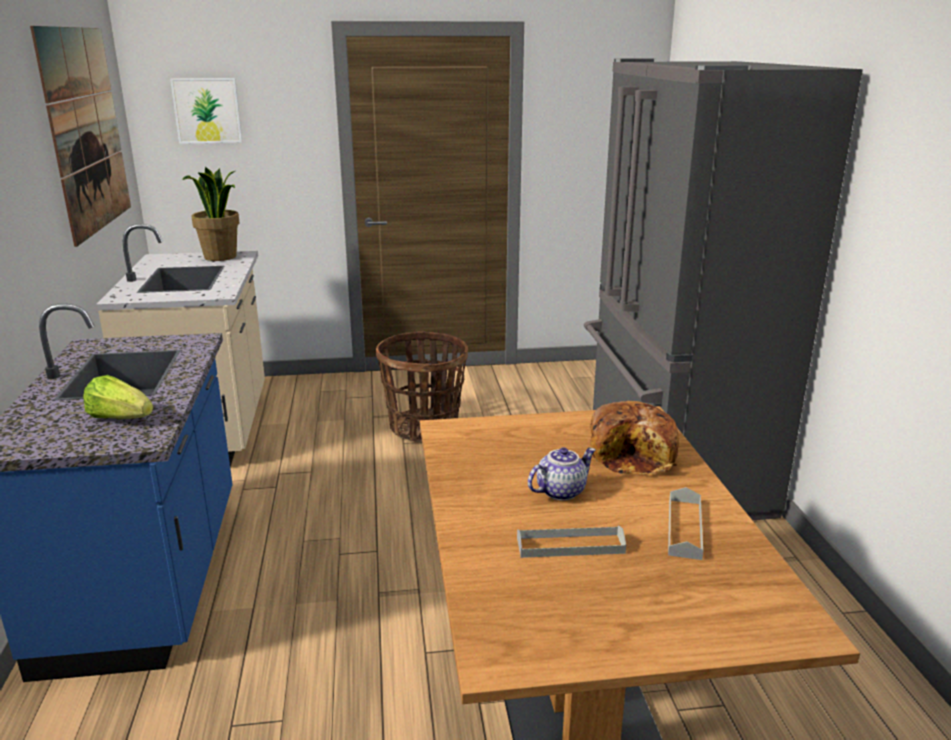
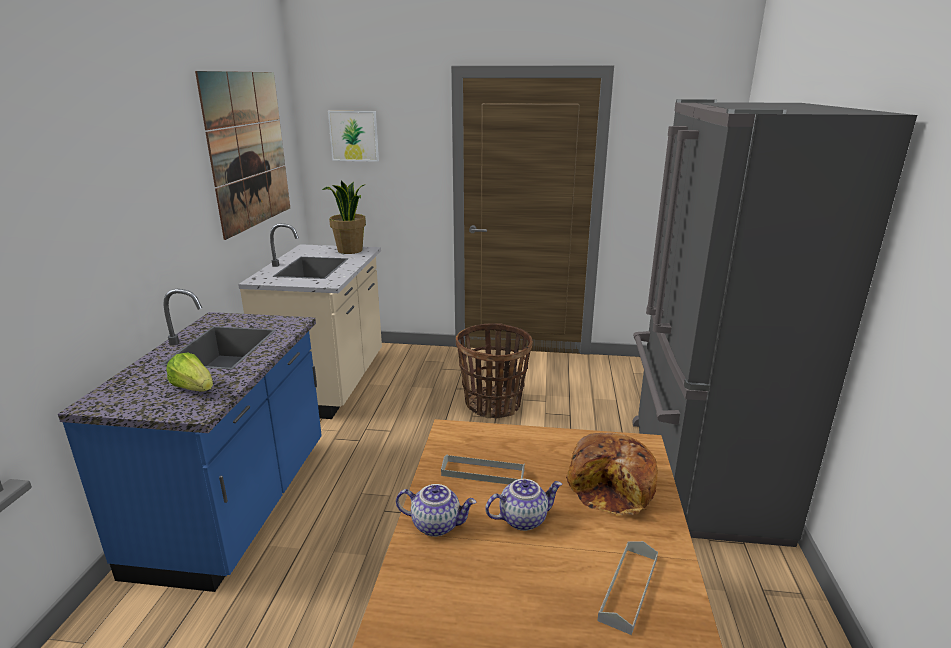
camera: 15 degrees right, 0 degrees up
(477, 508) = (437, 524): none -> teapot
(570, 545) = (503, 587): grey tray -> grey tray (483, 473)

